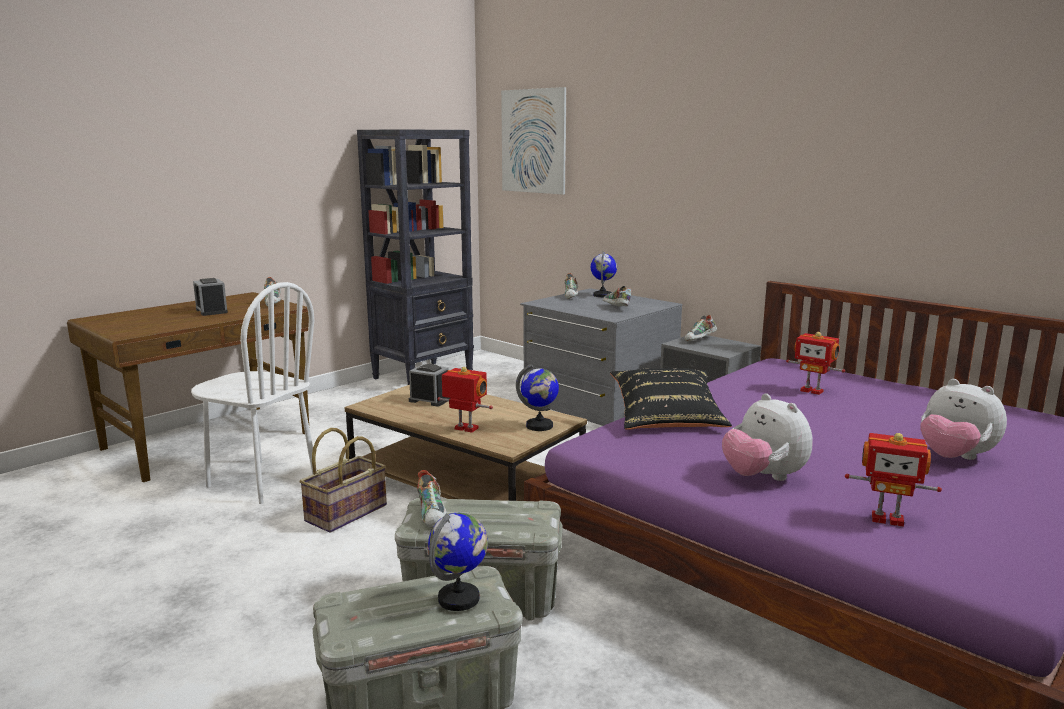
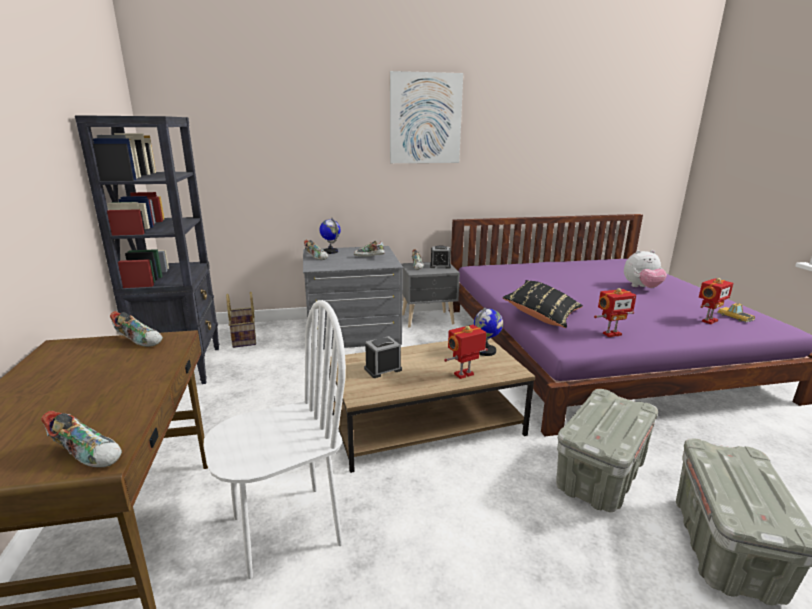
camera: 55 degrees left, 5 degrees up
(211, 311) = (94, 379): alarm clock -> alarm clock (440, 266)
(347, 513) = (417, 495): basket -> basket (245, 338)
(433, 515) = (600, 435): shoe -> shoe (88, 455)
(459, 599) = (739, 463): globe -> none
(533, 141) = (220, 128): picture -> picture (425, 119)
(763, 477) = (646, 324): plush toy -> none
(812, 391) = (529, 277): toy robot -> toy robot (611, 334)
(967, 540) = (734, 317): none -> toy car

